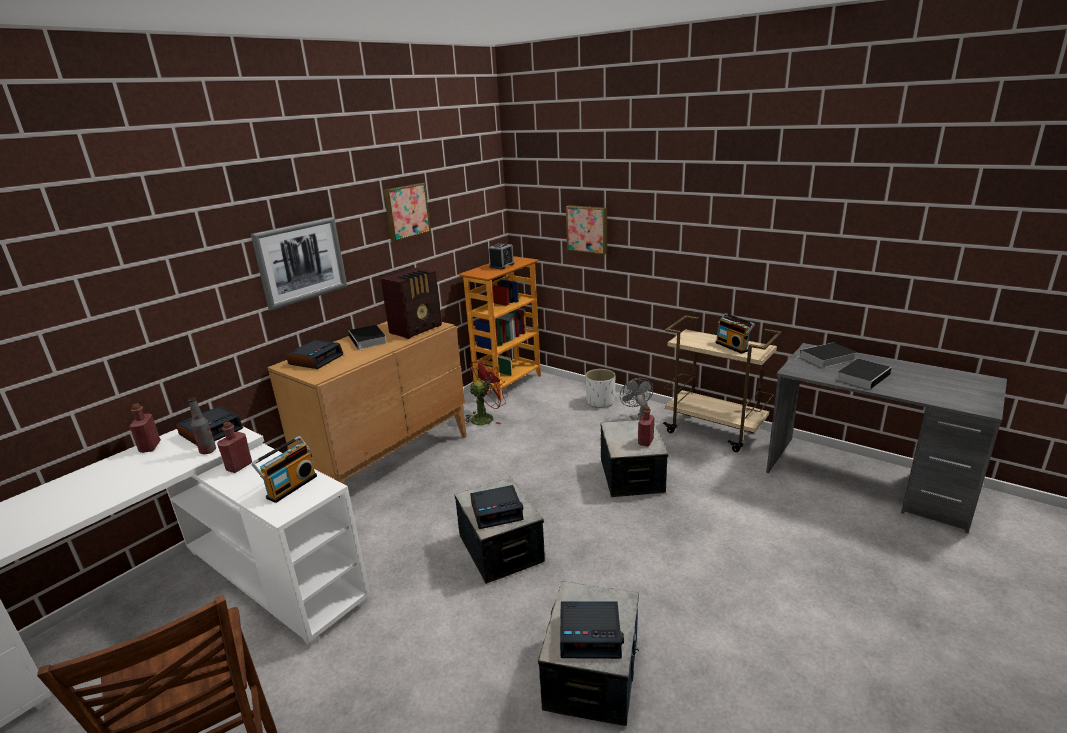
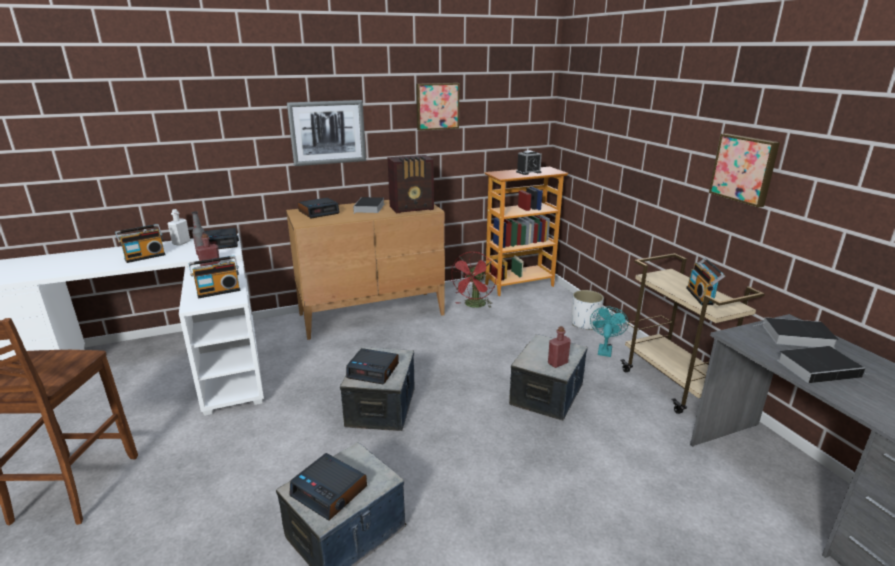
camera: 30 degrees right, 0 degrees up
(123, 480) = (145, 257): none -> radio
(150, 447) = (181, 243): red bottle -> white bottle
(486, 417) = (474, 305): red fan -> red fan turned 120 degrees clockwise
(587, 229) = (610, 148): picture -> picture (744, 169)
(637, 419) = (604, 349): grey fan -> turquoise fan

